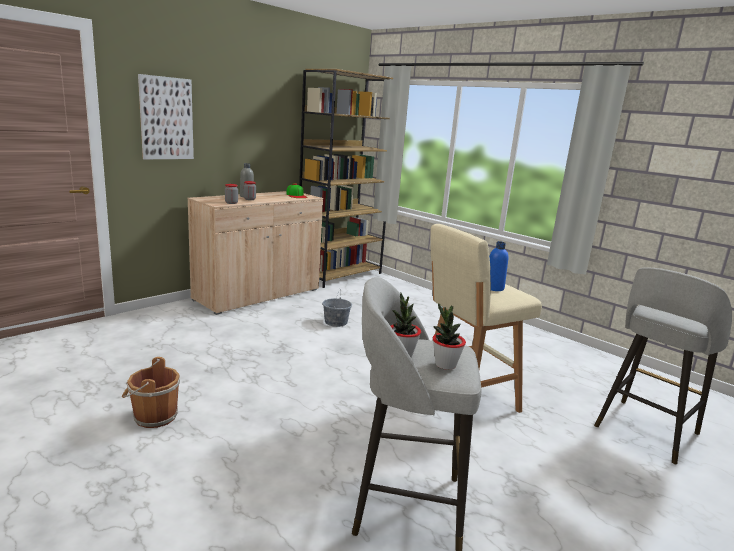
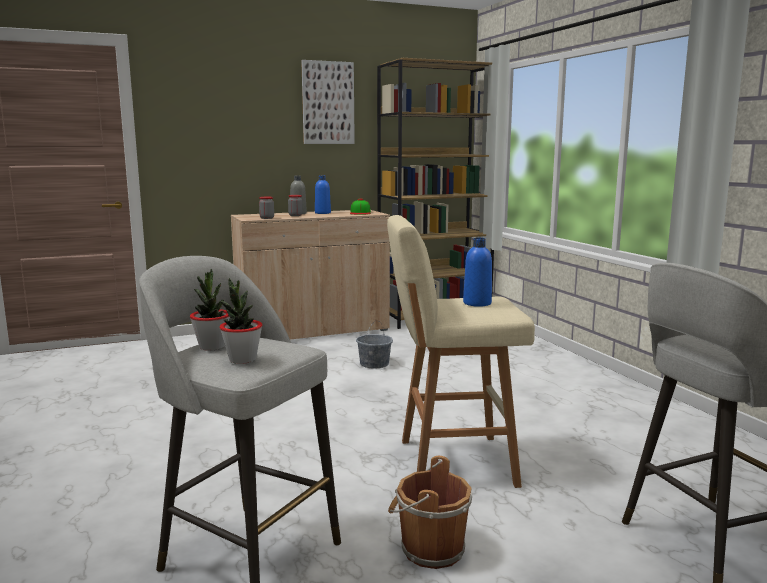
camera: 25 degrees right, 5 degrees down
(153, 417) = (89, 428): brown bucket -> brown bucket (429, 549)
(166, 118) = (207, 129): picture -> picture (328, 103)
(266, 196) = (322, 213): none -> blue bottle

